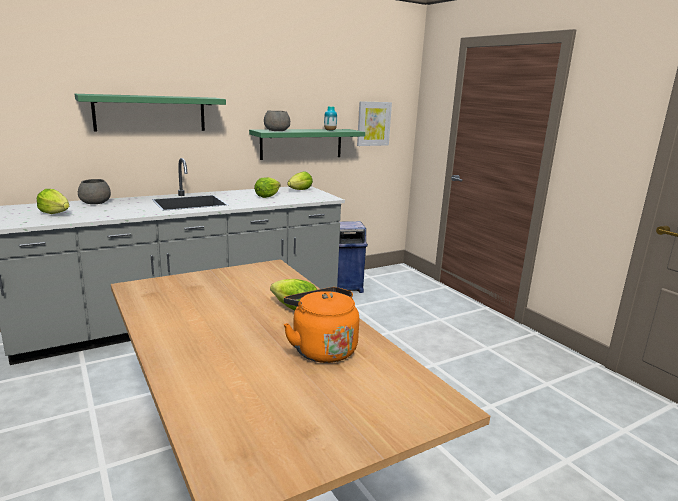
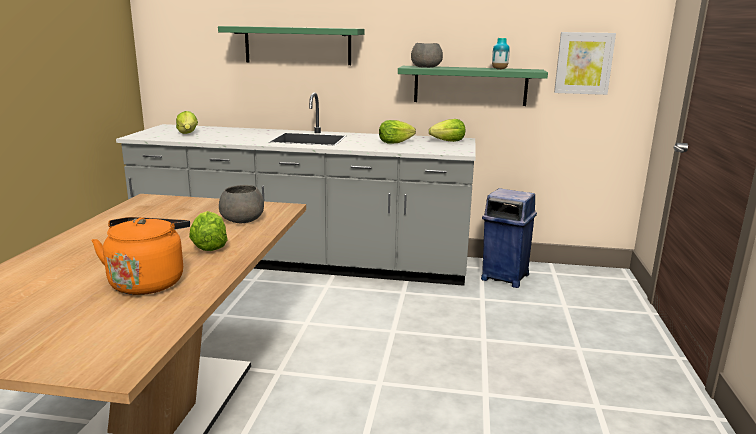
camera: 40 degrees right, 0 degrees up
(95, 202) = (235, 130): grey bowl -> grey bowl (243, 220)

